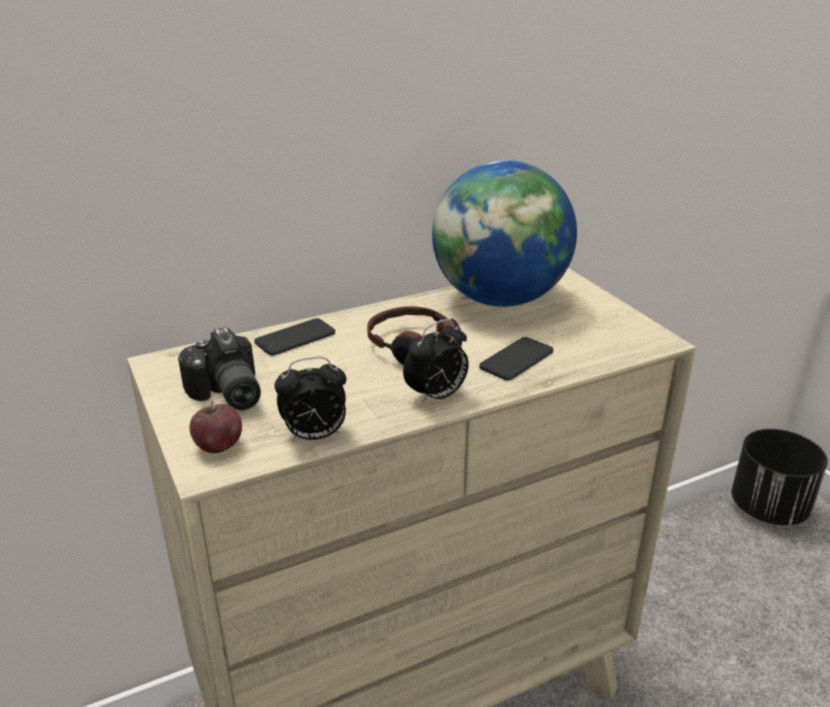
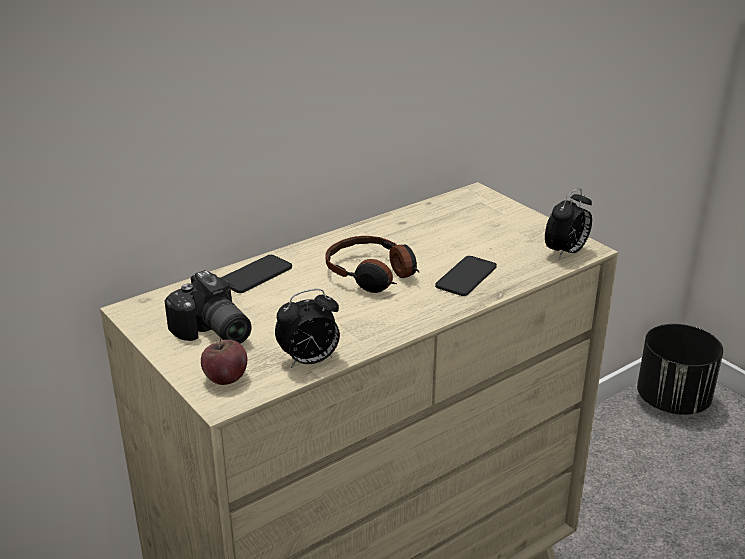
camera: 10 degrees left, 0 degrees up
(436, 396) = (405, 316): alarm clock -> alarm clock (566, 253)
(500, 299) = (434, 222): globe -> none

